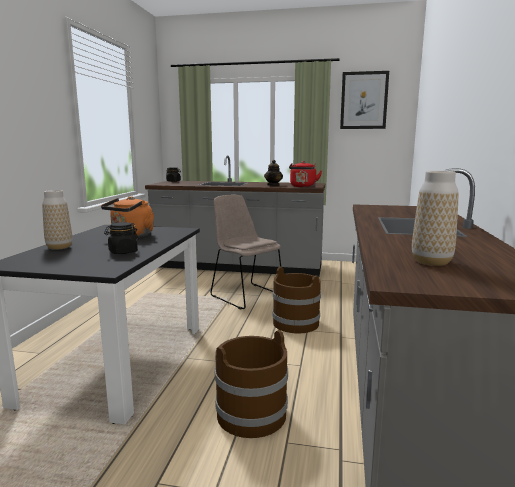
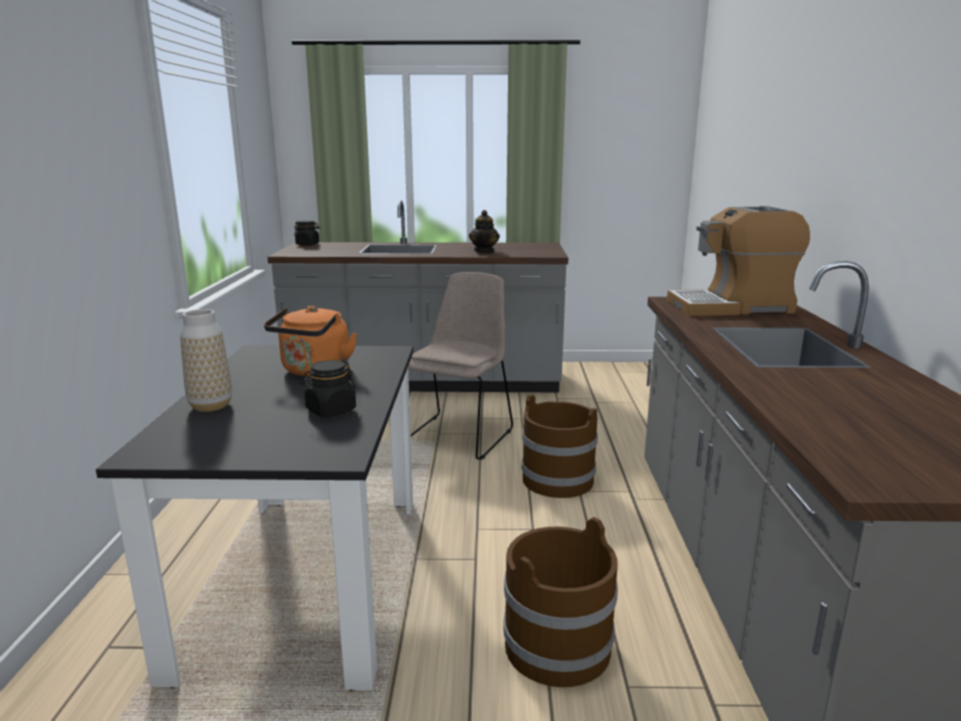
camera: 10 degrees left, 5 degrees up
(245, 295) = (459, 435): beige chair -> beige chair turned 75 degrees clockwise
(303, 186) = (533, 253): red kettle -> none
(364, 100) = (616, 109): picture -> none
(403, 209) = (731, 307): none -> coffee machine
(431, 262) = (874, 430): vase -> none

